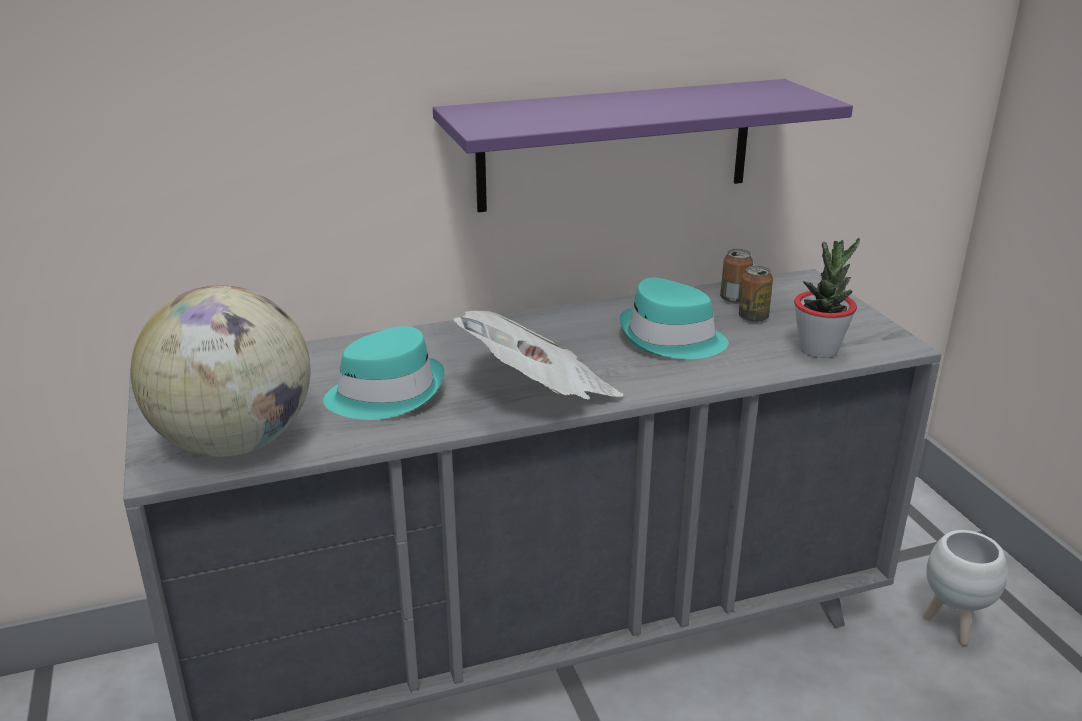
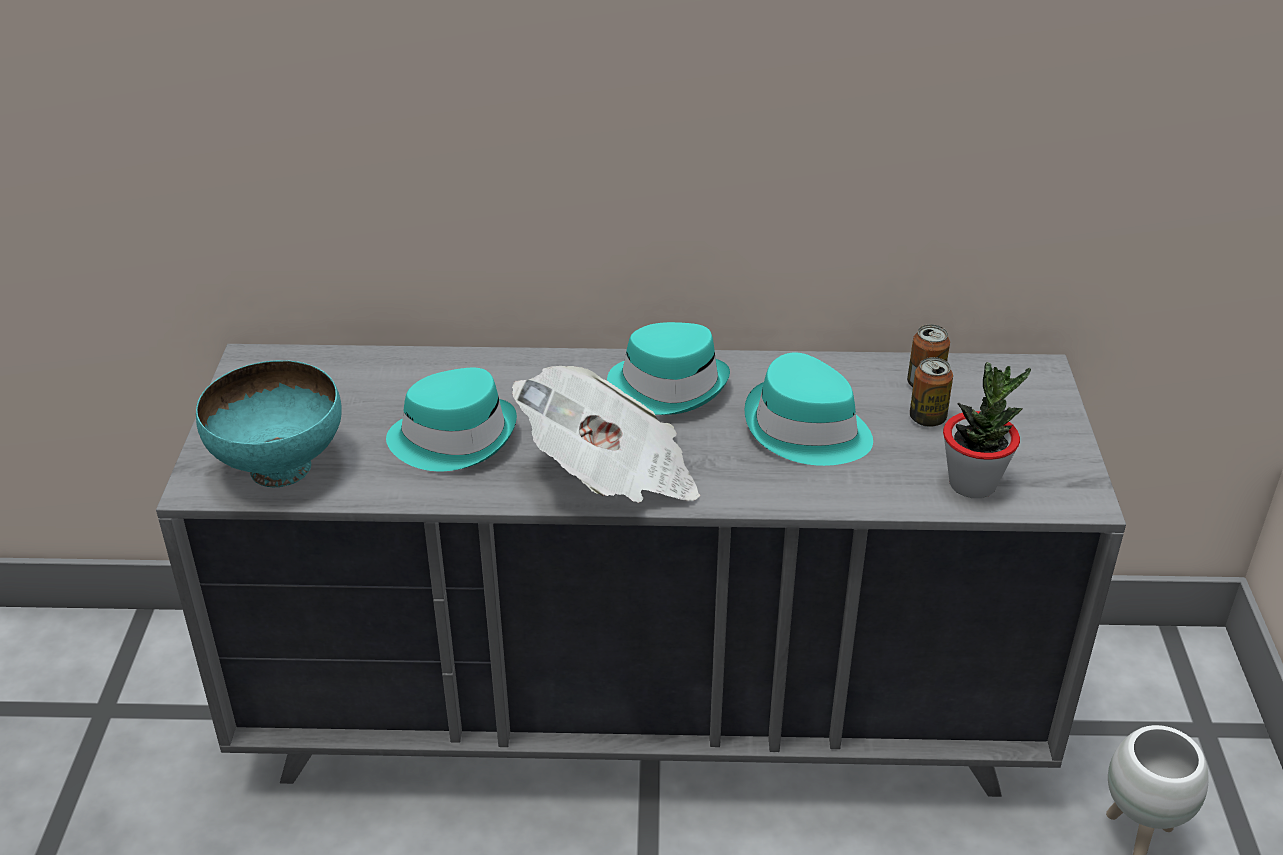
camera: 20 degrees right, 10 degrees up
(235, 442) = (281, 466): globe -> turquoise bowl
(543, 331) = (668, 386): none -> turquoise hat
(616, 145) = (795, 177): purple shelf -> none

